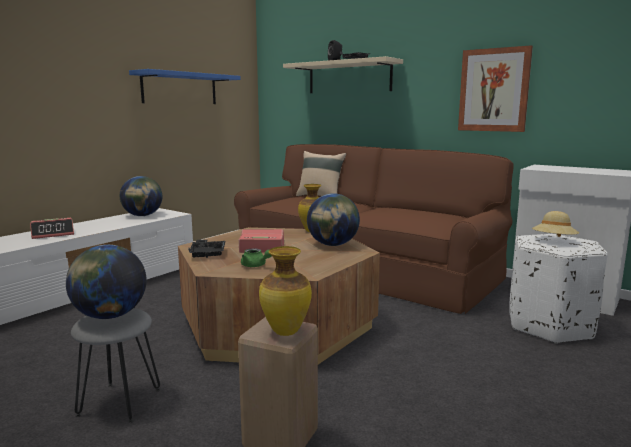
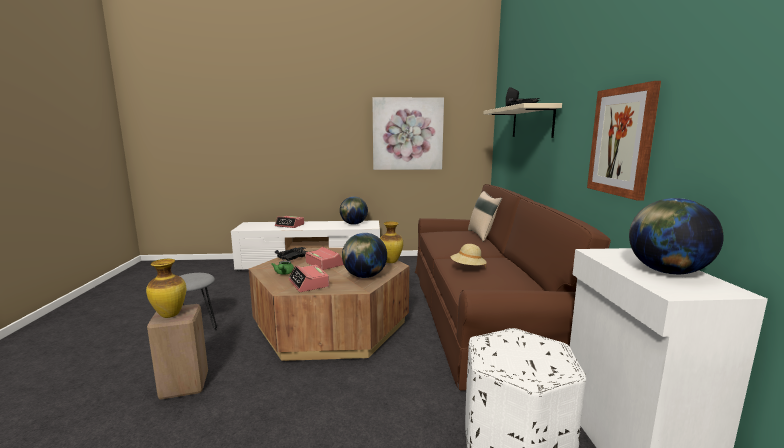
camera: 50 degrees right, 0 degrees up
(110, 316) = (192, 276): globe -> globe (666, 272)
(180, 88) = (407, 134): blue shelf -> picture
(311, 263) = (309, 284): none -> alarm clock
(554, 241) = (520, 349): beige hat -> beige hat (468, 268)

